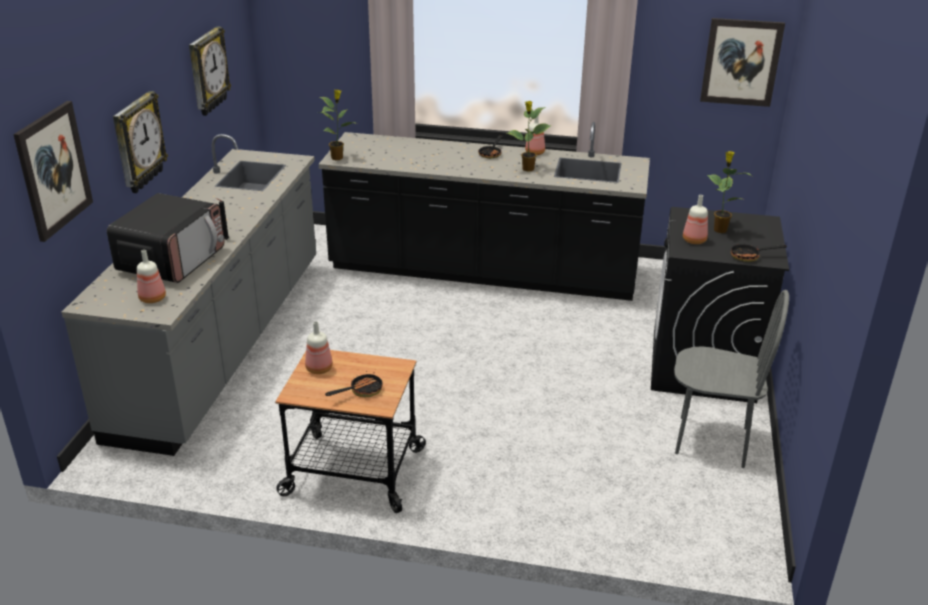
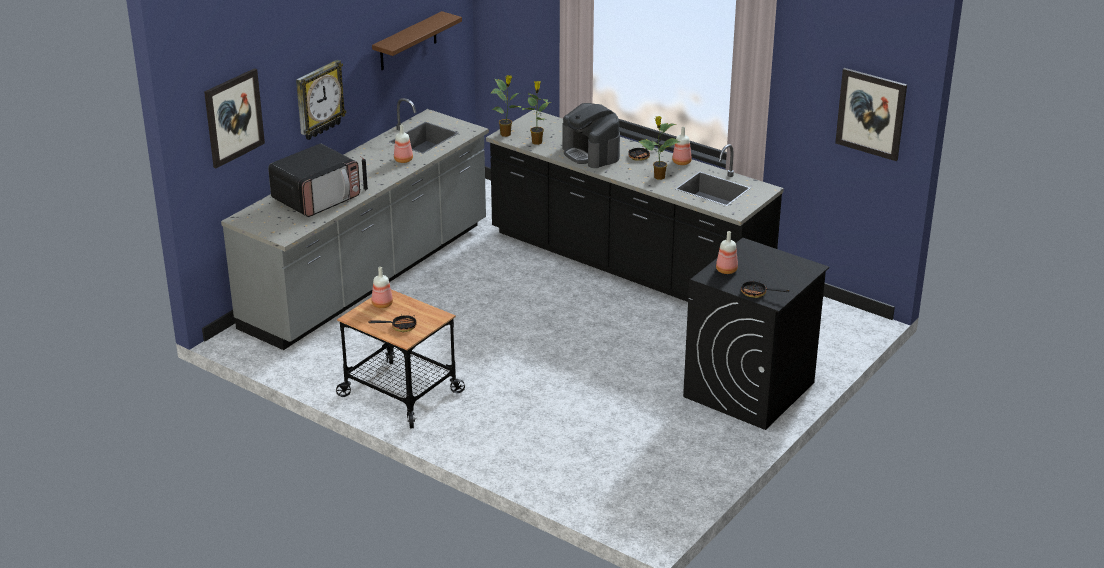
camera: 25 degrees right, 0 degrees up
(153, 298) = (285, 225): bottle -> bottle (403, 160)
(207, 71) = (408, 42): wall clock -> brown shelf
(440, 160) = (591, 153): none -> coffee machine
(711, 441) = (696, 446): grey chair -> none
(719, 229) = (760, 266): potted plant -> potted plant (537, 141)

